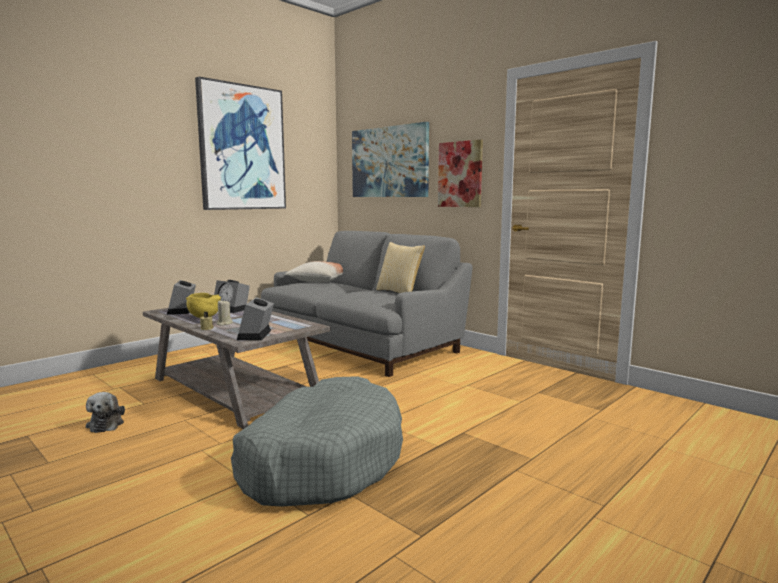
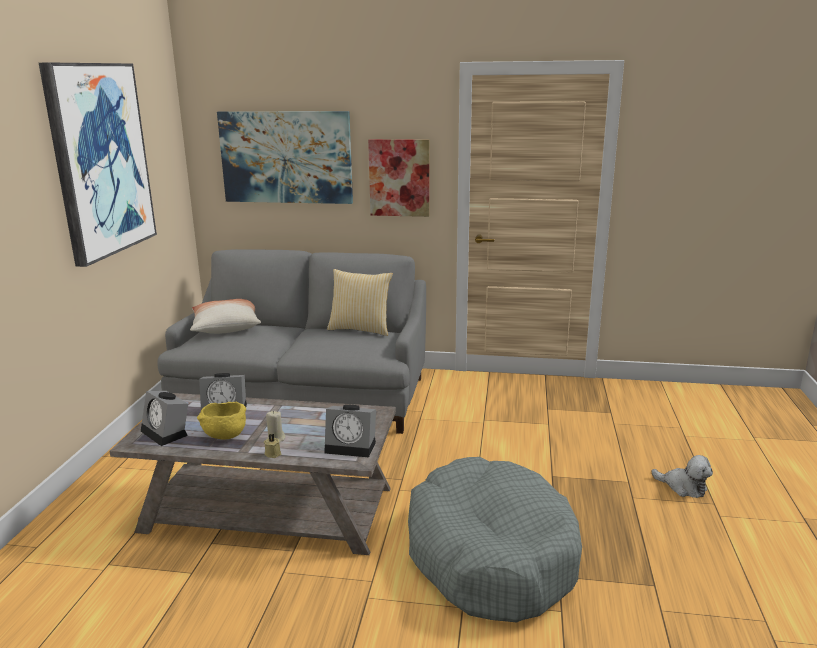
camera: 35 degrees left, 10 degrees up
(106, 424) = (196, 619): plush toy -> plush toy (683, 487)
(256, 335) = (352, 446): alarm clock -> alarm clock turned 45 degrees counterclockwise

